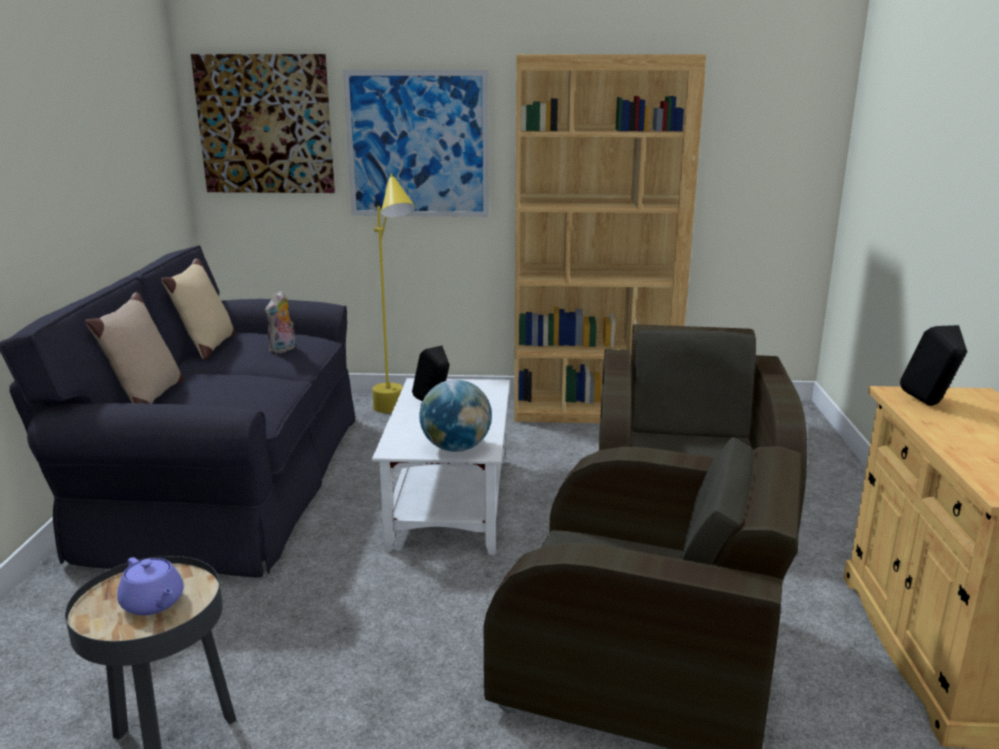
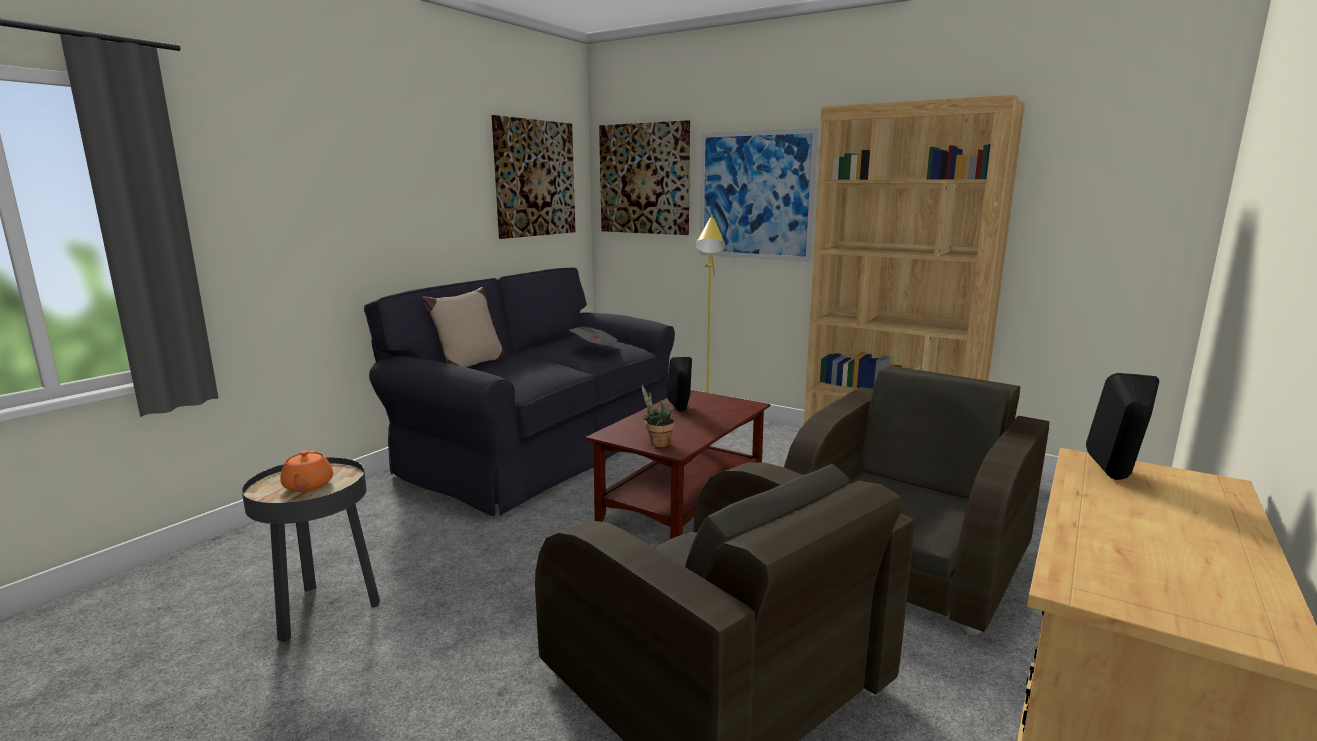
camera: 30 degrees right, 5 degrees down
(133, 132) = (535, 178): none -> picture
(153, 603) = (308, 486): purple teapot -> orange teapot
(207, 347) = (551, 342): beige pillow -> none
(283, 350) = (597, 350): plush toy -> newspaper
(449, 501) = (683, 500): white coffee table -> brown coffee table
(456, 448) = (657, 443): globe -> potted plant

